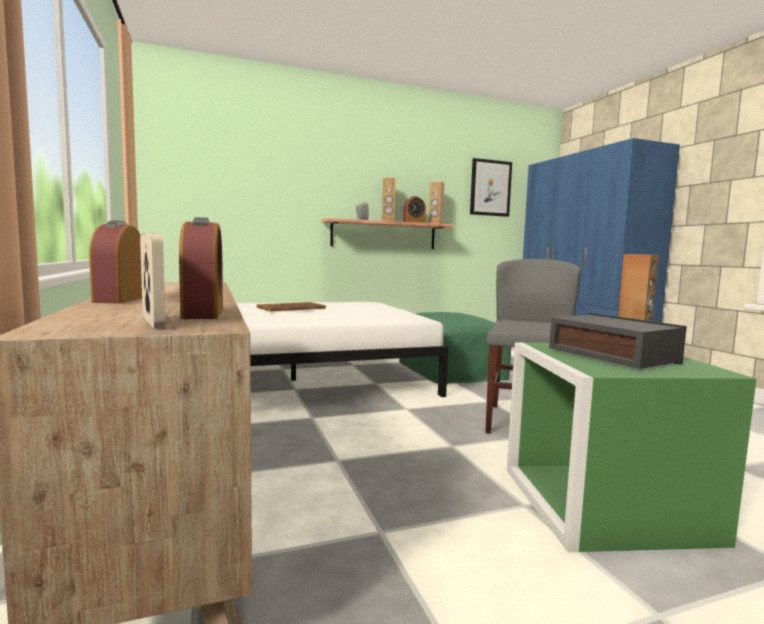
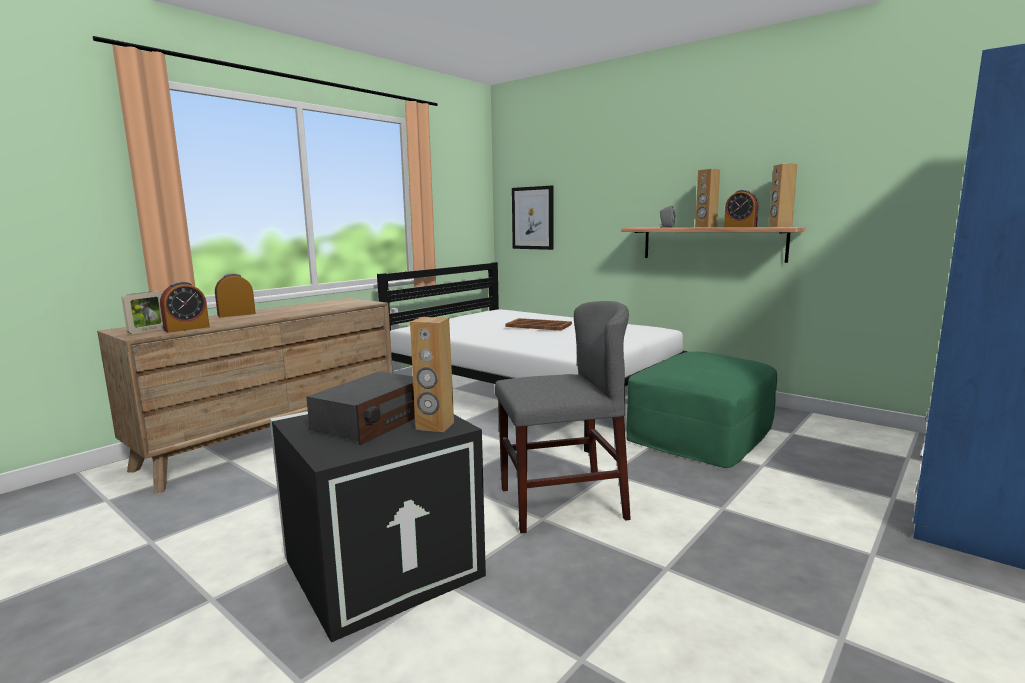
camera: 60 degrees right, 5 degrees up
(490, 188) = (911, 156): picture -> picture (533, 218)
(600, 502) = (383, 564): green storage box -> black storage box

